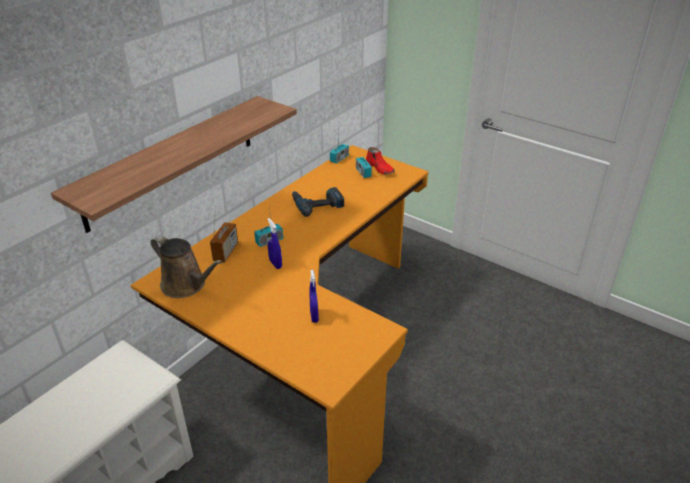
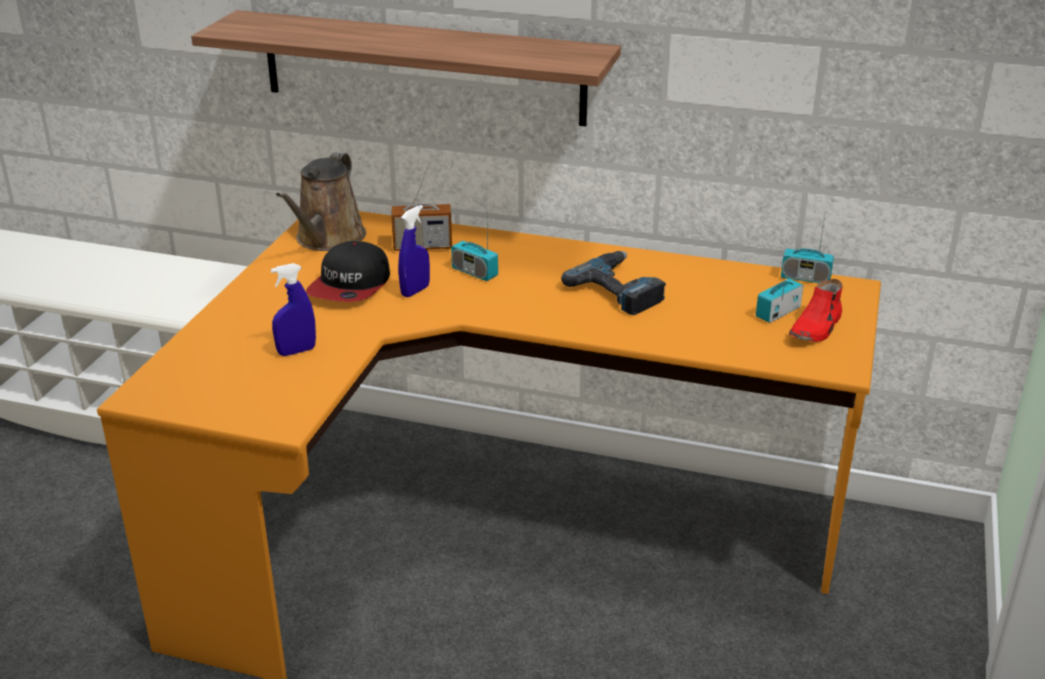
camera: 70 degrees right, 5 degrees down
(253, 285) = (350, 286): none -> cap

